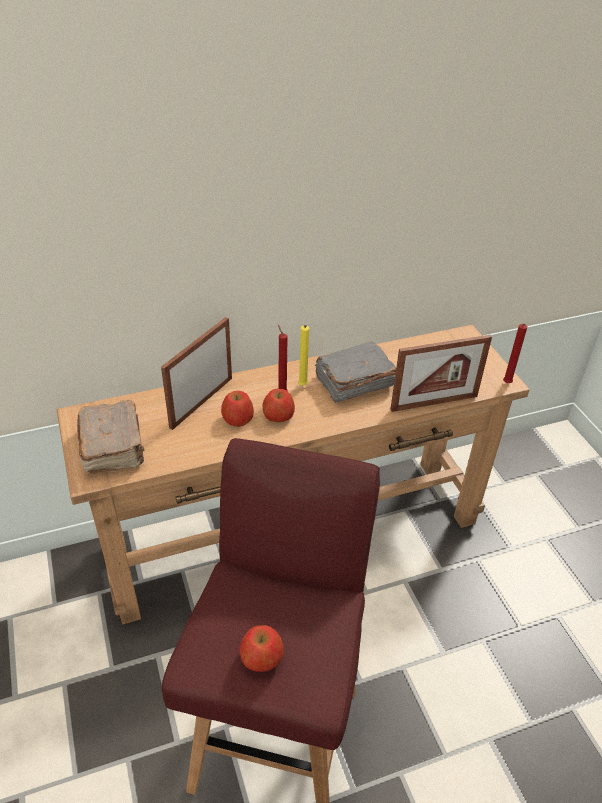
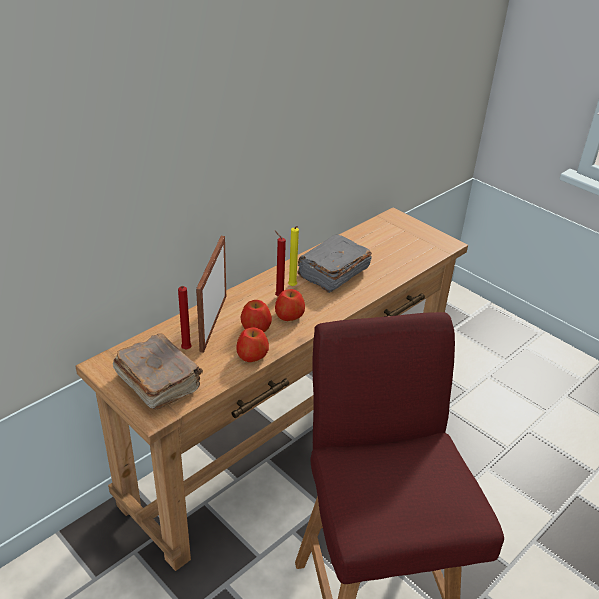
camera: 25 degrees left, 5 degrees down
(261, 657) = (413, 505): apple -> apple (252, 355)
(434, 403) = (406, 272): picture frame -> none
(506, 384) = (449, 245): red candle -> red candle (186, 350)

